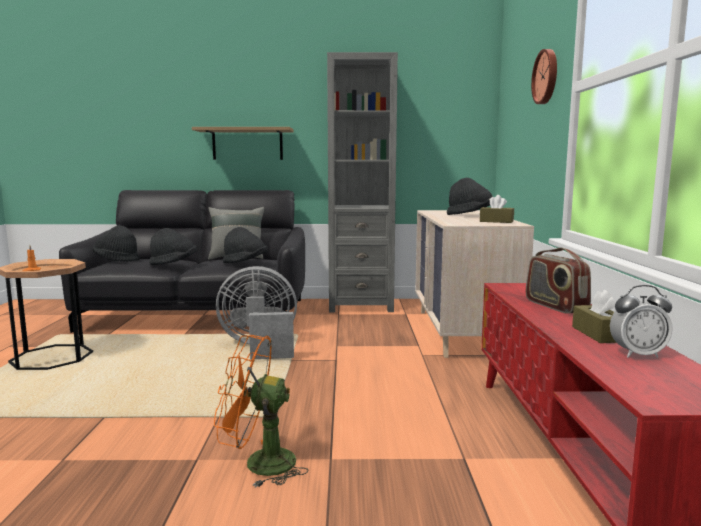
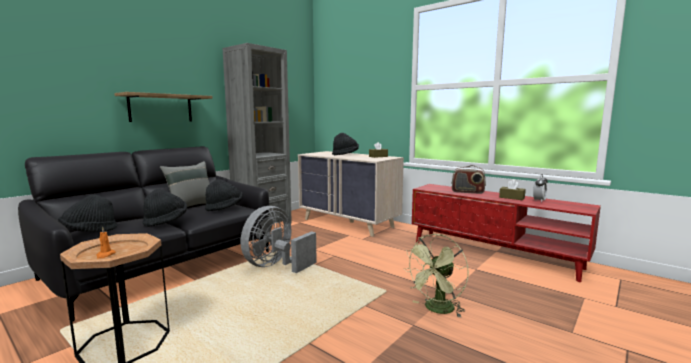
camera: 50 degrees left, 0 degrees up
(259, 464) = (437, 310): orange fan -> green fan
(546, 77) = (380, 78): wall clock -> none

